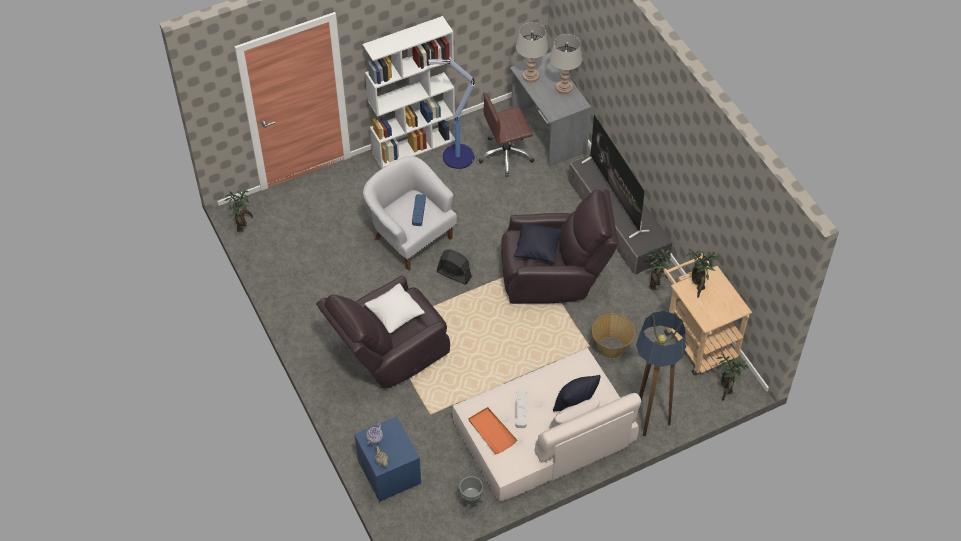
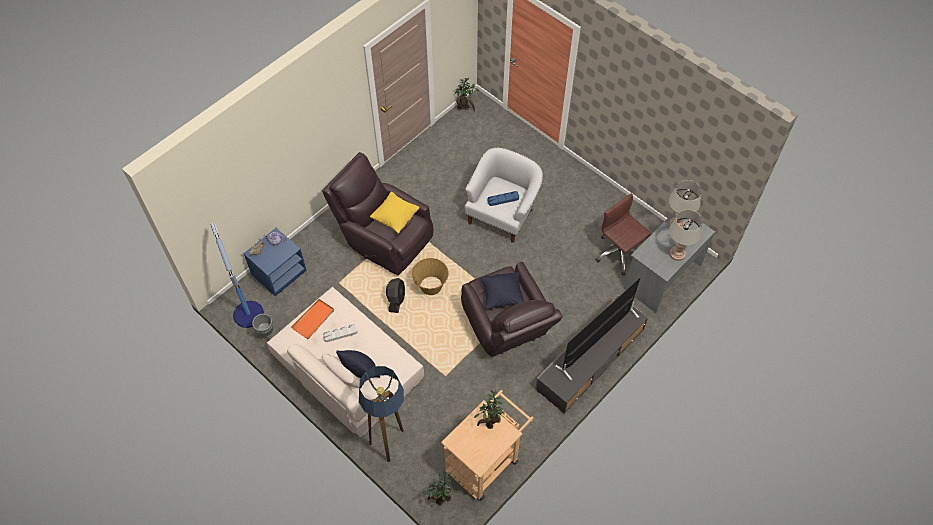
camera: 70 degrees right, 5 degrees up
(395, 315) = (395, 218): white pillow -> yellow pillow
(414, 146) = (595, 186): white bookcase -> none
(454, 274) = (478, 255): black fan -> black fan (396, 299)
(456, 156) = (600, 219): floor lamp -> floor lamp (248, 313)
(611, 348) = (450, 393): basket -> basket (431, 286)
(656, 283) = (534, 410): potted plant -> none

